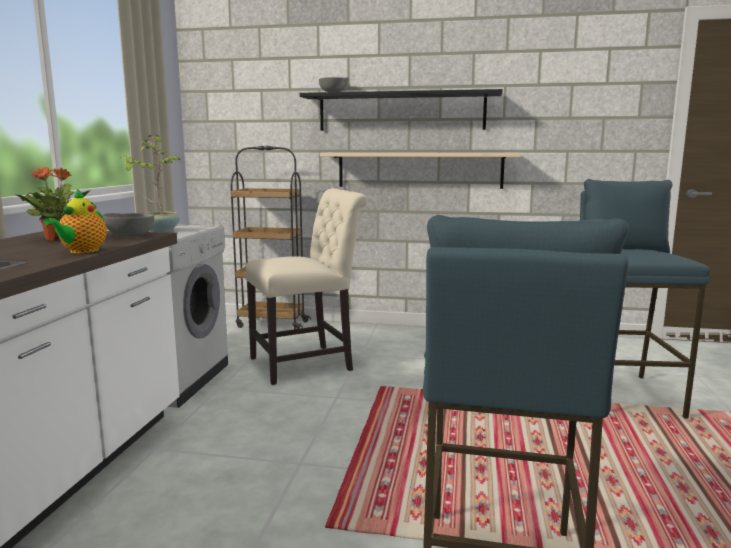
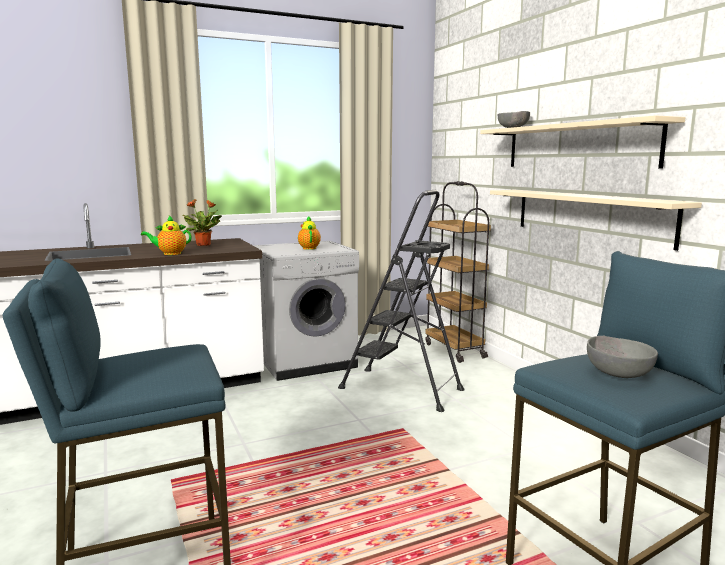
camera: 55 degrees right, 0 degrees up
(130, 237) = (230, 249): grey bowl -> grey bowl (618, 374)
(160, 231) = (309, 248): potted plant -> teapot
(308, 364) = (402, 389): beige chair -> step ladder
(401, 112) = (577, 146): black shelf -> beige shelf

